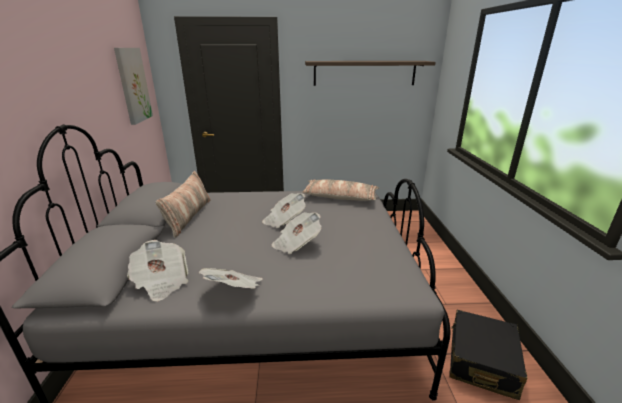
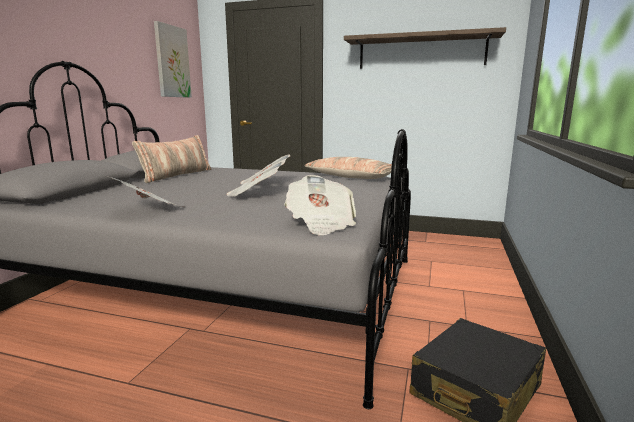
camera: 20 degrees right, 10 degrees down
(161, 282) = (95, 200): newspaper -> newspaper (320, 223)

